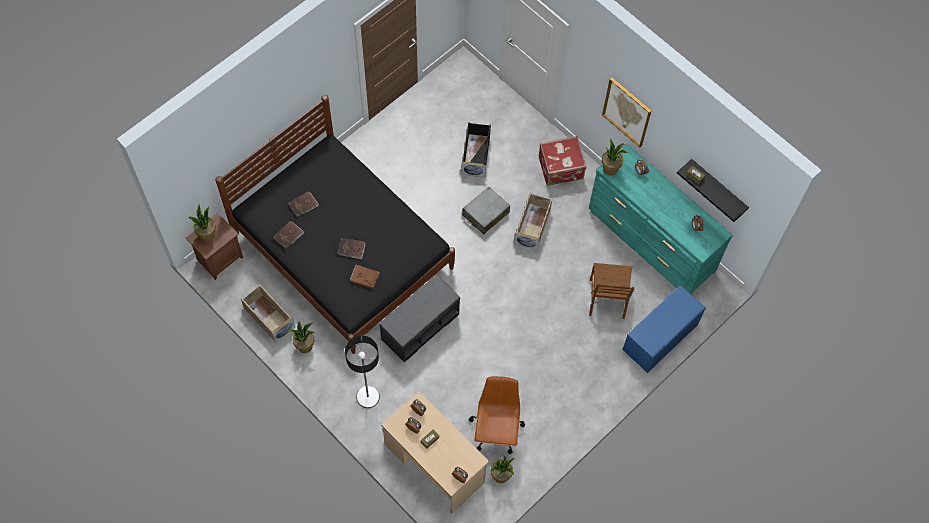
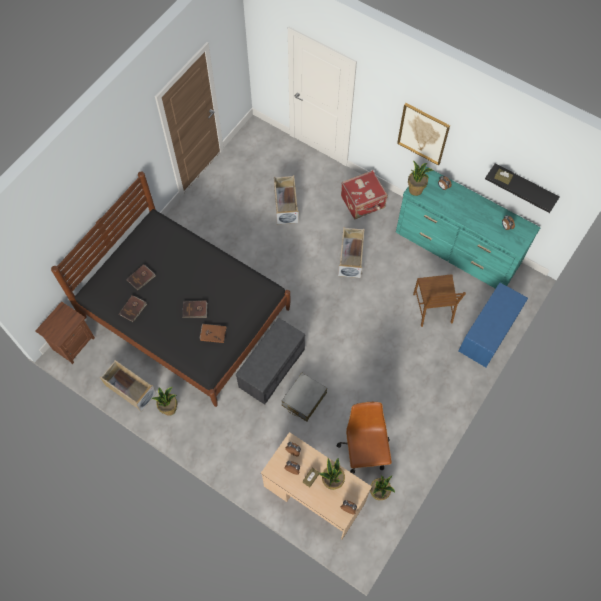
camera: 10 degrees left, 0 degrees up
(207, 235) = (55, 324): potted plant -> potted plant (332, 481)
(368, 397) = (238, 444): floor lamp -> none
(476, 154) = (285, 204): black storage box -> beige storage box
(485, 214) = (306, 254): grey suitcase -> grey suitcase (304, 399)

